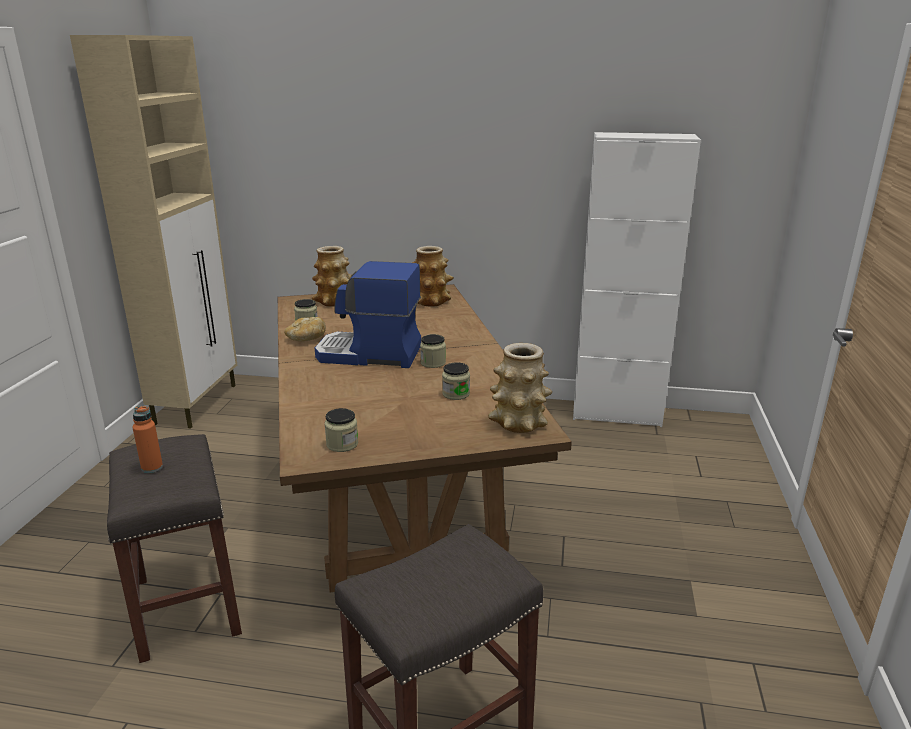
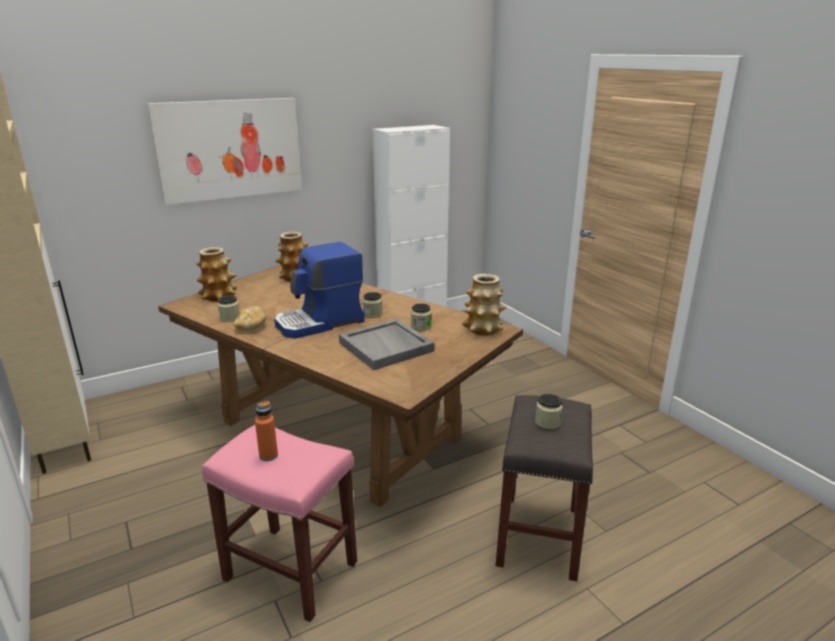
camera: 40 degrees left, 0 degrees up
(186, 605) = (289, 571): grey stool -> pink stool
(342, 444) = (410, 377): jar -> jar (547, 422)
(381, 403) = (387, 347): none -> grey tray
(408, 141) = (229, 149): none -> picture

